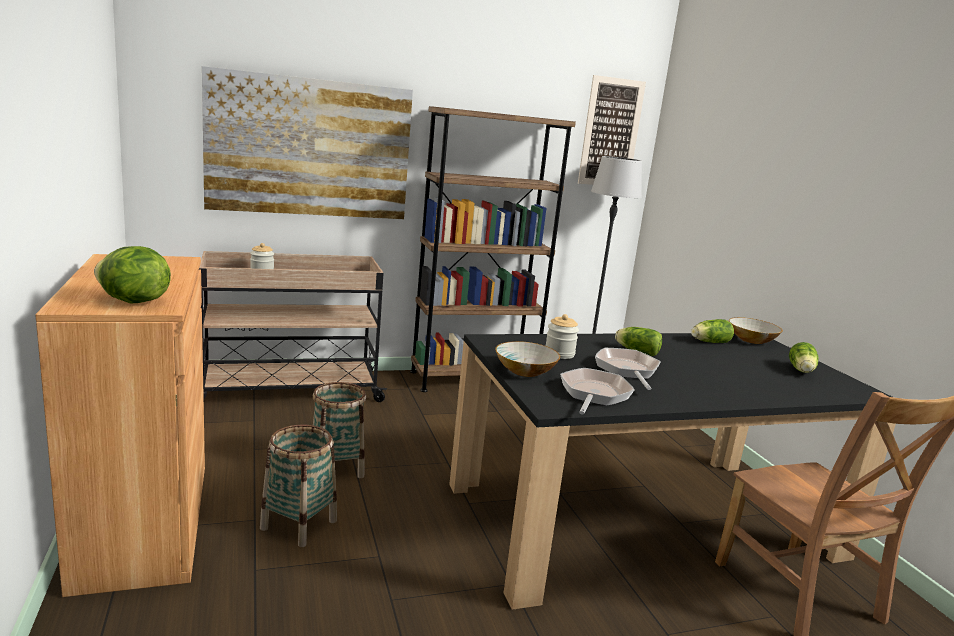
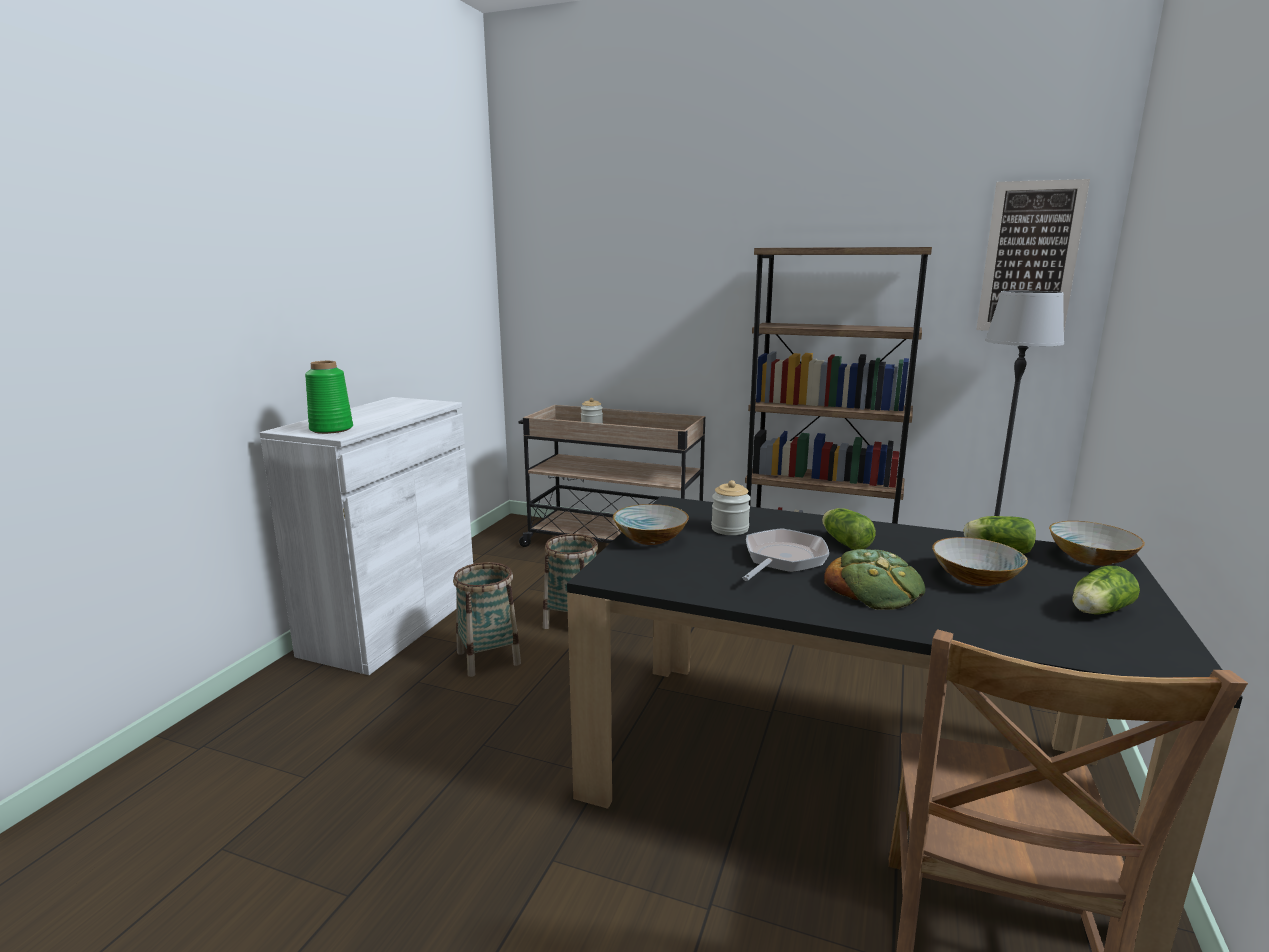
camera: 40 degrees right, 0 degrees up
(133, 302) = (331, 429): lettuce -> green vase
(144, 522) = (392, 623): brown cabinet -> white cabinet
(309, 148) = (647, 304): picture -> none
(593, 394) = (680, 574): frying pan -> none
(701, 379) = (874, 587): none -> bread
(730, 363) = (974, 578): none -> bowl

